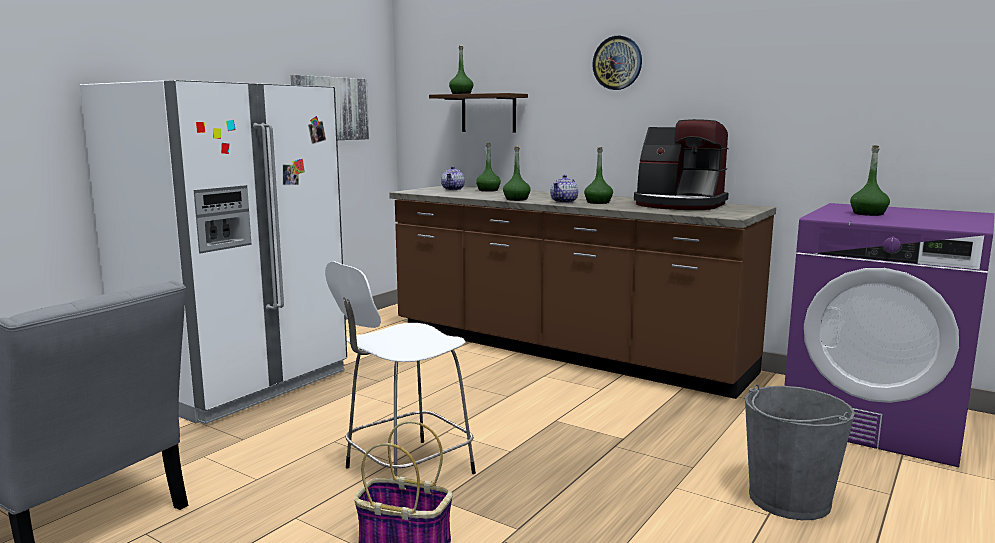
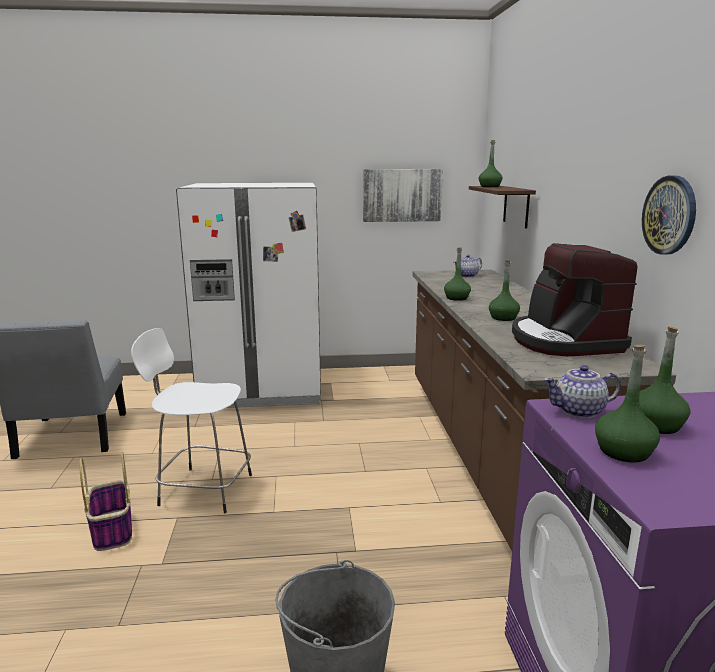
camera: 50 degrees right, 5 degrees up
(488, 190) = (486, 282): green bottle -> green bottle (623, 452)
(564, 202) = (479, 310): teapot -> teapot (579, 411)
(617, 63) = (587, 163): wall clock -> wall clock (669, 215)

